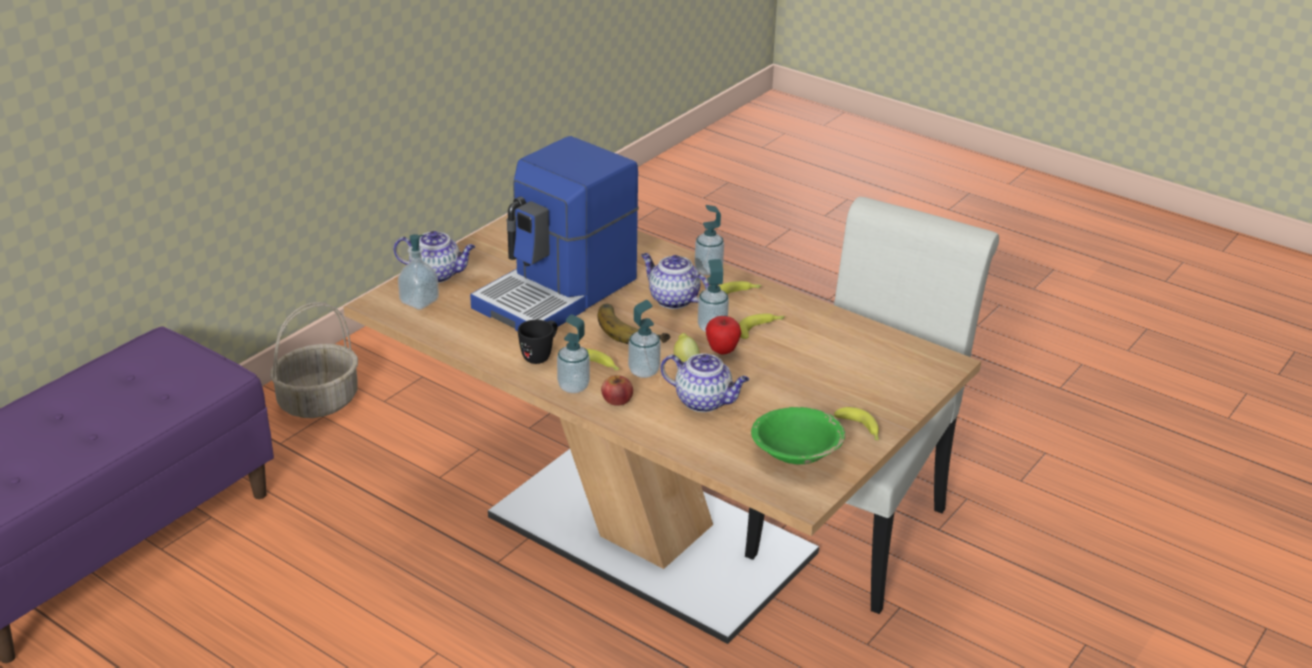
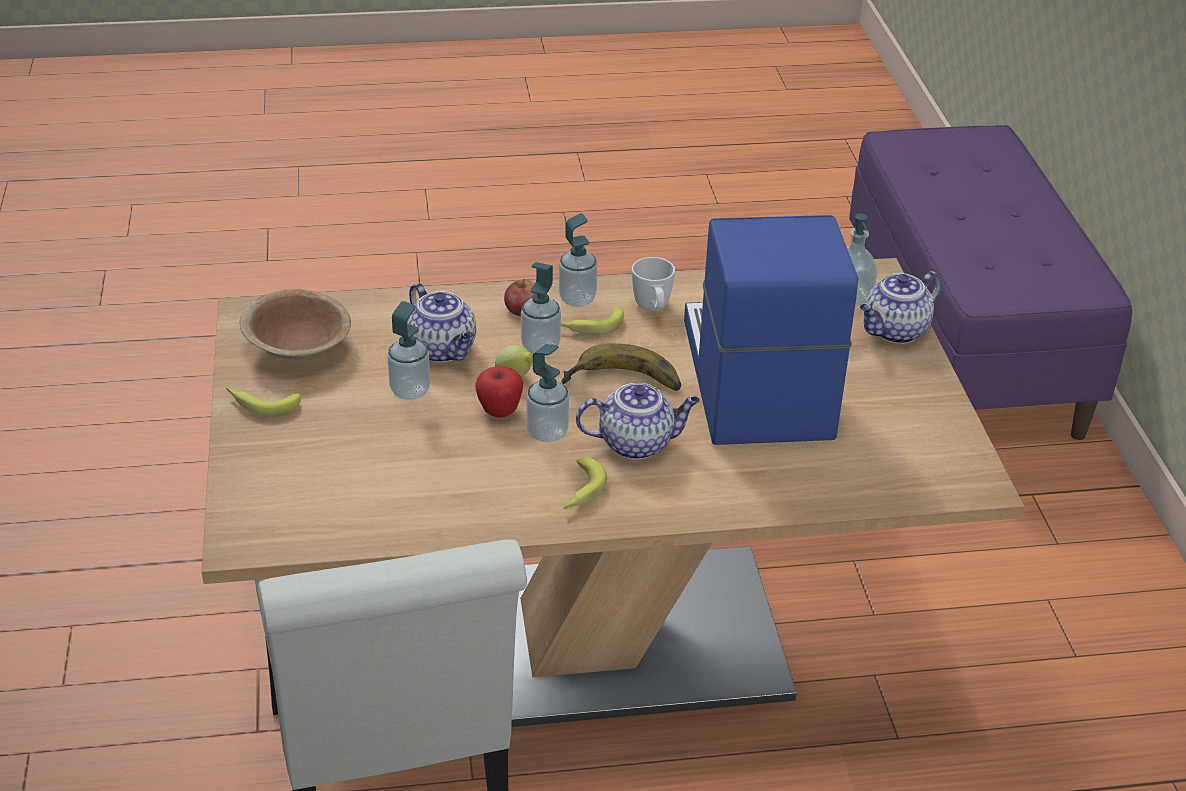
camera: 135 degrees right, 5 degrees up
(319, 401) = (1094, 555): basket -> none
(540, 356) = (653, 309): black mug -> white mug
(704, 401) = (443, 350): teapot -> teapot turned 105 degrees counterclockwise
(708, 270) = (661, 509): soap dispenser -> soap dispenser (410, 391)
(760, 329) = (496, 462): banana -> none
(796, 454) = (298, 347): green bowl -> brown bowl

